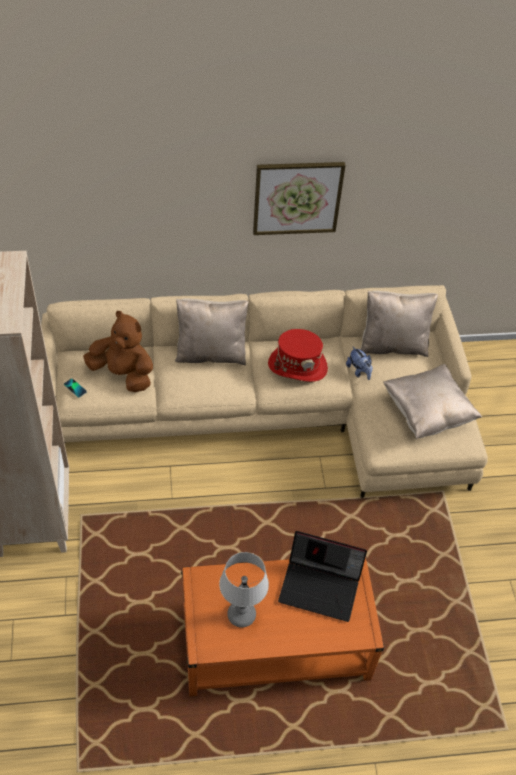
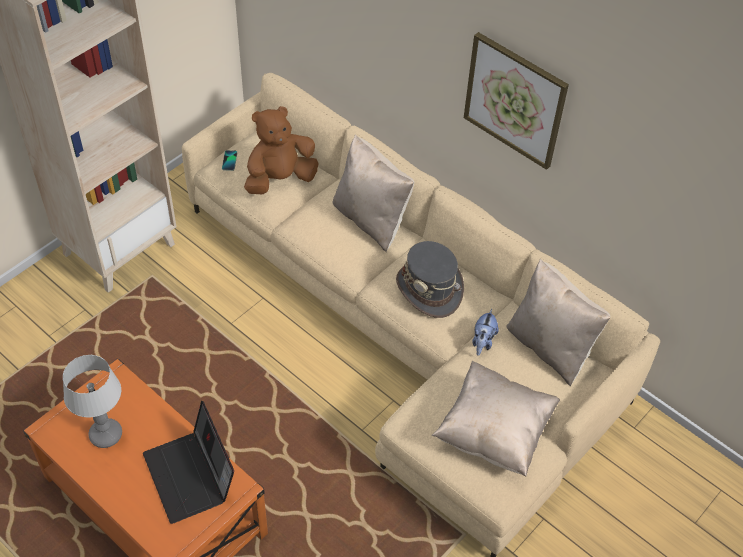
camera: 50 degrees right, 0 degrees up
(123, 374) = (280, 179): brown plush toy -> brown plush toy turned 105 degrees counterclockwise
(297, 366) = (429, 289): red hat -> grey hat

